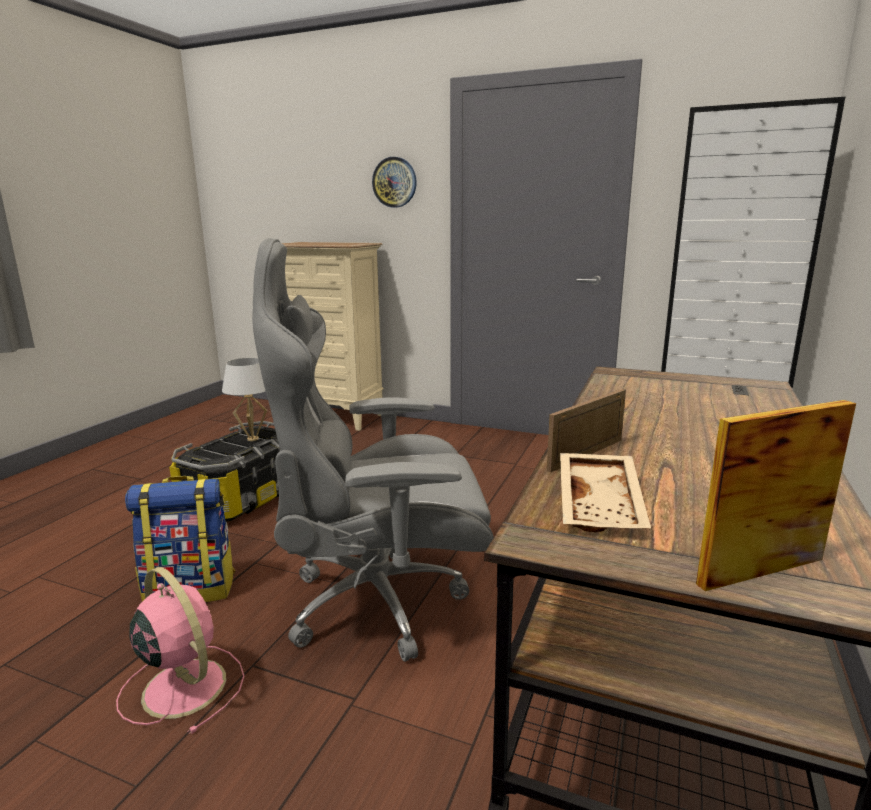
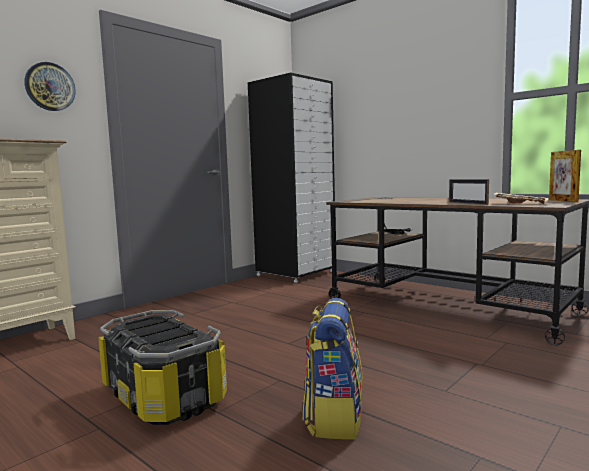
camera: 70 degrees left, 10 degrees down
(183, 685) = (465, 415): pink fan -> none
(253, 439) = (156, 325): white table lamp -> none
(387, 601) = (385, 349): grey office chair -> none

